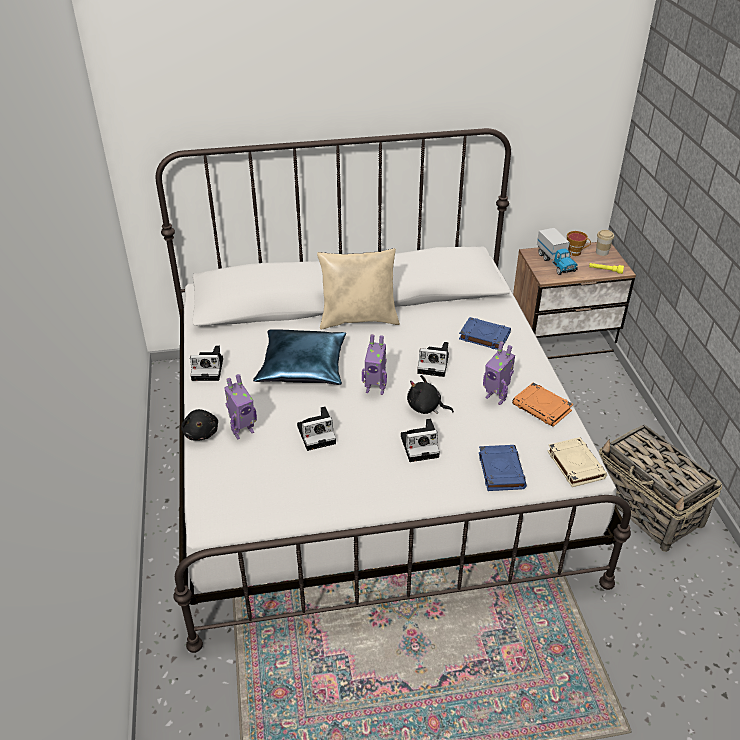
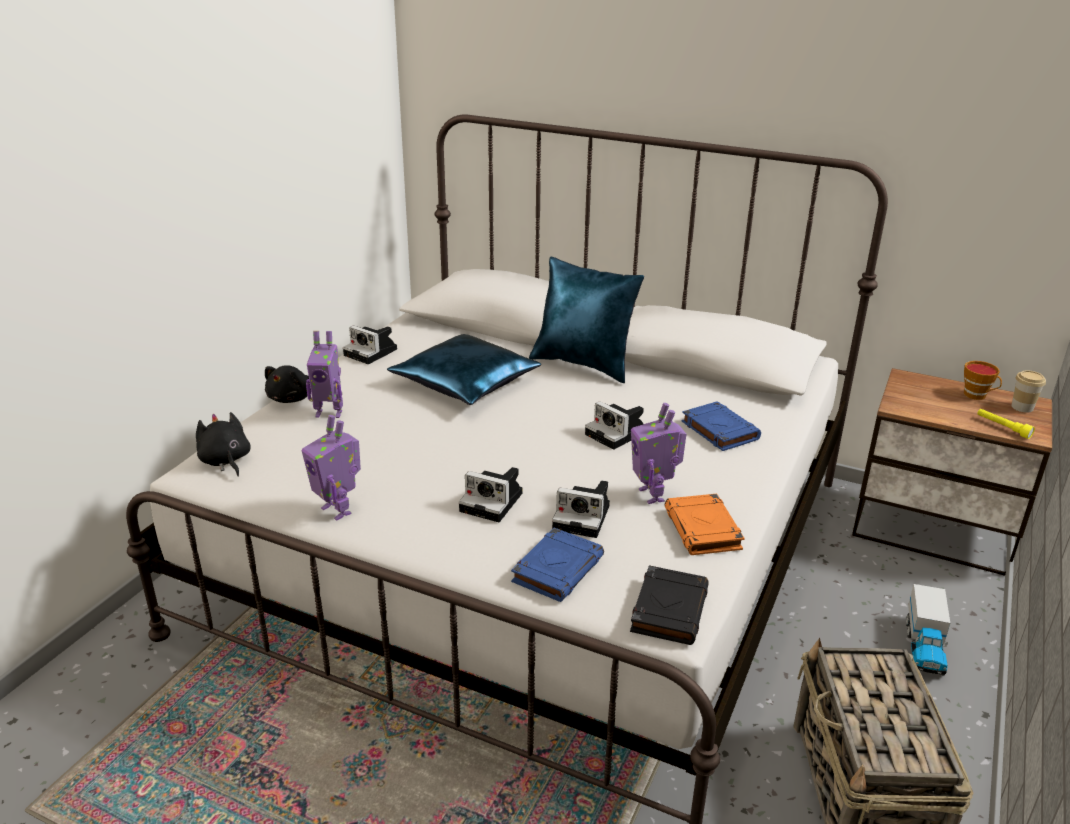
camera: 35 degrees right, 10 degrees down
(318, 434) = (398, 444): camera -> camera (584, 517)
(359, 319) = (584, 364): beige pillow -> blue pillow
(375, 389) = (515, 430): toy robot -> toy robot (338, 510)
(426, 407) = (550, 469): black plush toy -> black plush toy (225, 461)
(556, 262) = (931, 396): toy truck -> toy truck (924, 647)
(575, 464) = (669, 609): beige book -> black book

